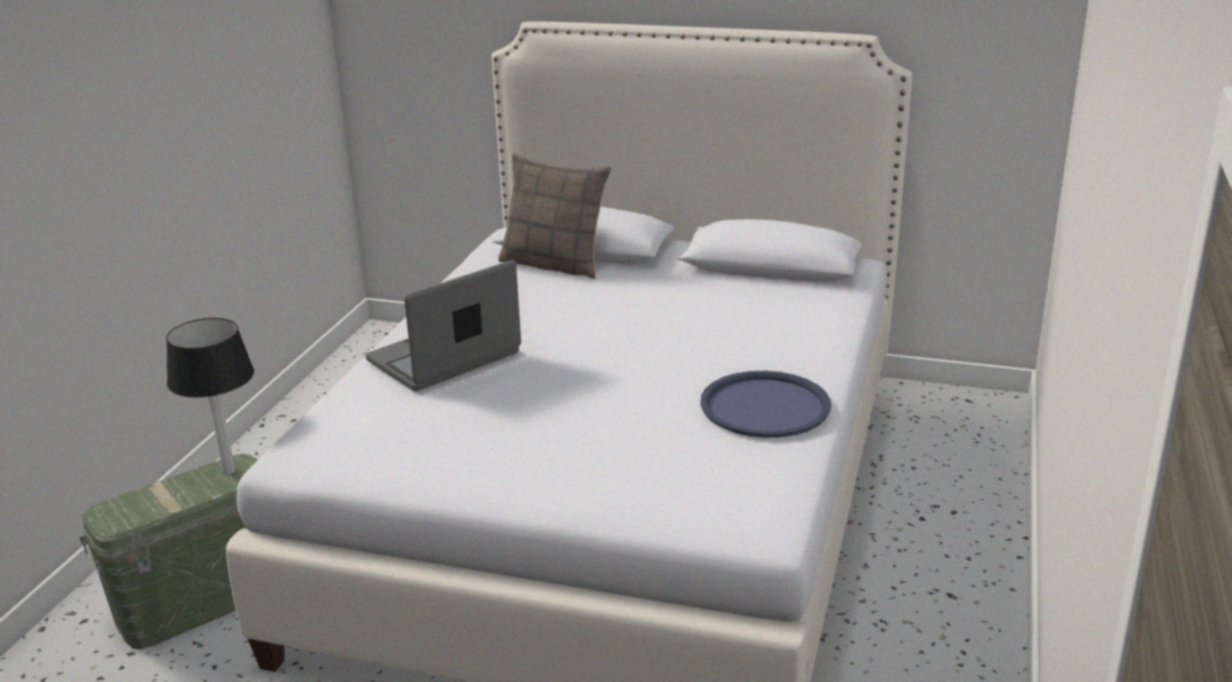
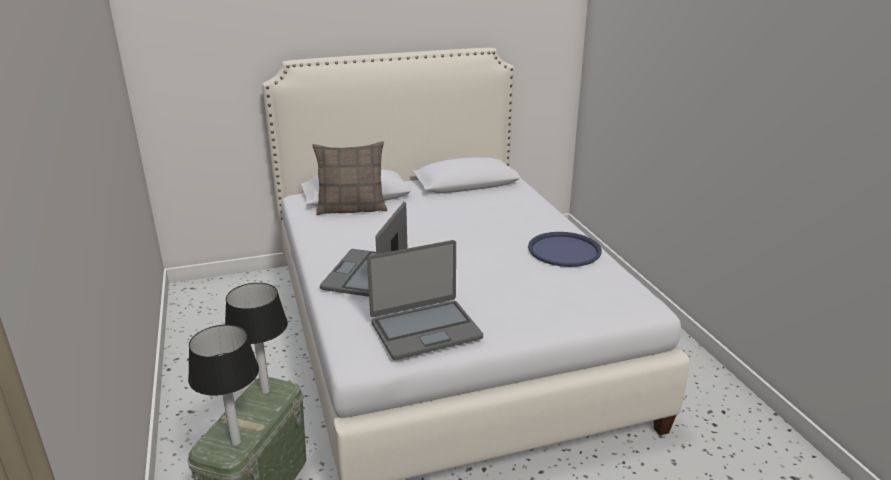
camera: 35 degrees left, 0 degrees up
(134, 516) = (236, 442): none -> table lamp
(407, 450) = (425, 330): none -> laptop

